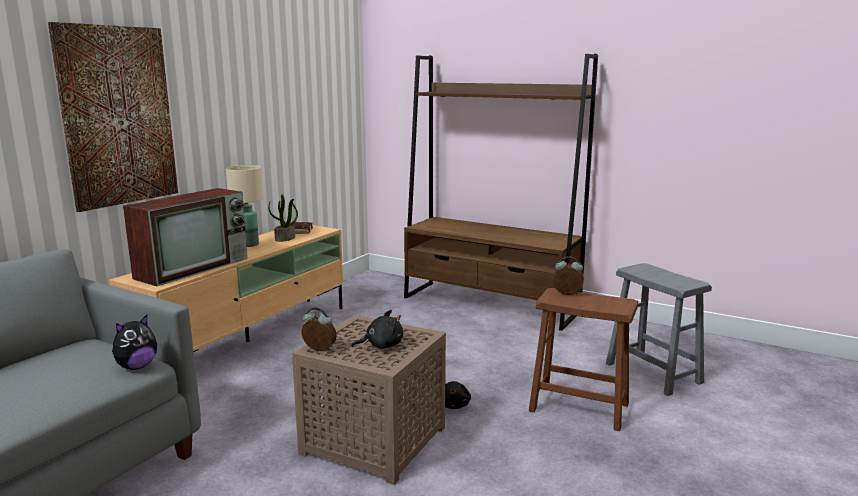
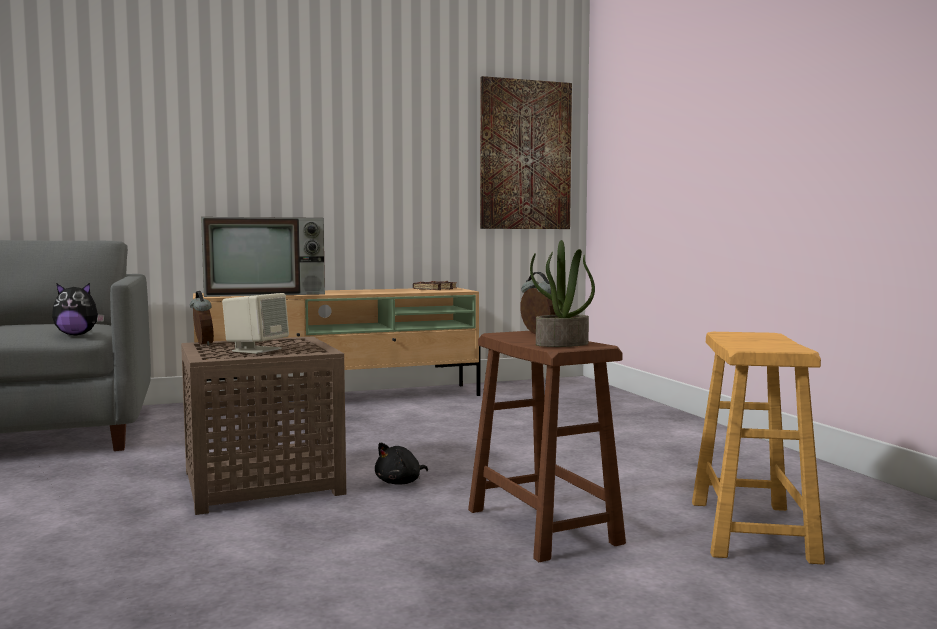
camera: 40 degrees right, 10 degrees down
(117, 116) = (225, 137): picture -> picture (525, 155)
(249, 245) = (359, 290): beige table lamp -> none
(285, 239) = (403, 291): potted plant -> potted plant (562, 344)
(381, 346) = (256, 350): black plush toy -> beige speaker
(490, 305) = (661, 422): brown bookcase -> none
(653, 373) = (752, 530): grey stool -> brown stool

